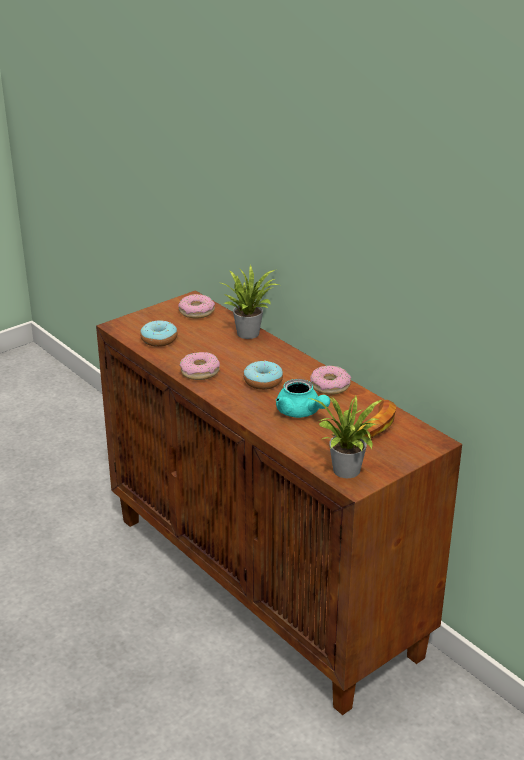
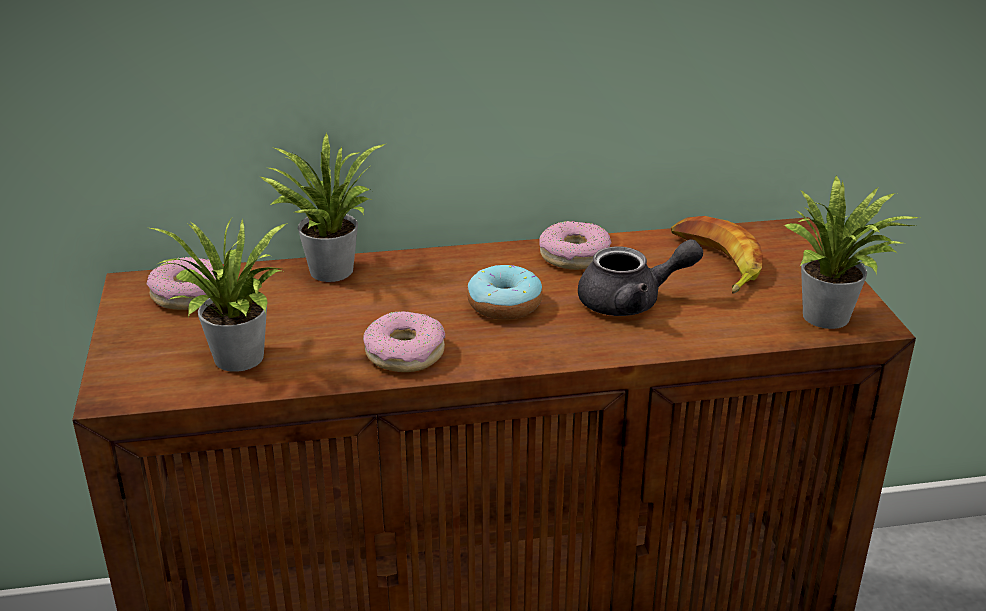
camera: 60 degrees left, 0 degrees up
(159, 340) = (237, 362): donut -> potted plant
(301, 412) = (631, 302): turquoise teapot -> grey teapot

